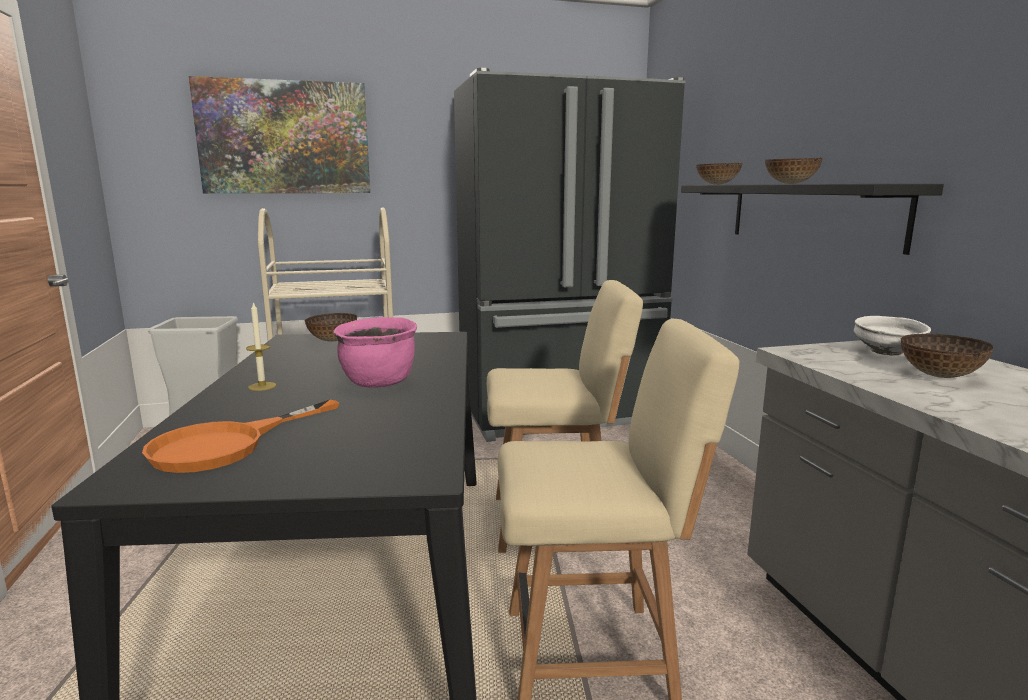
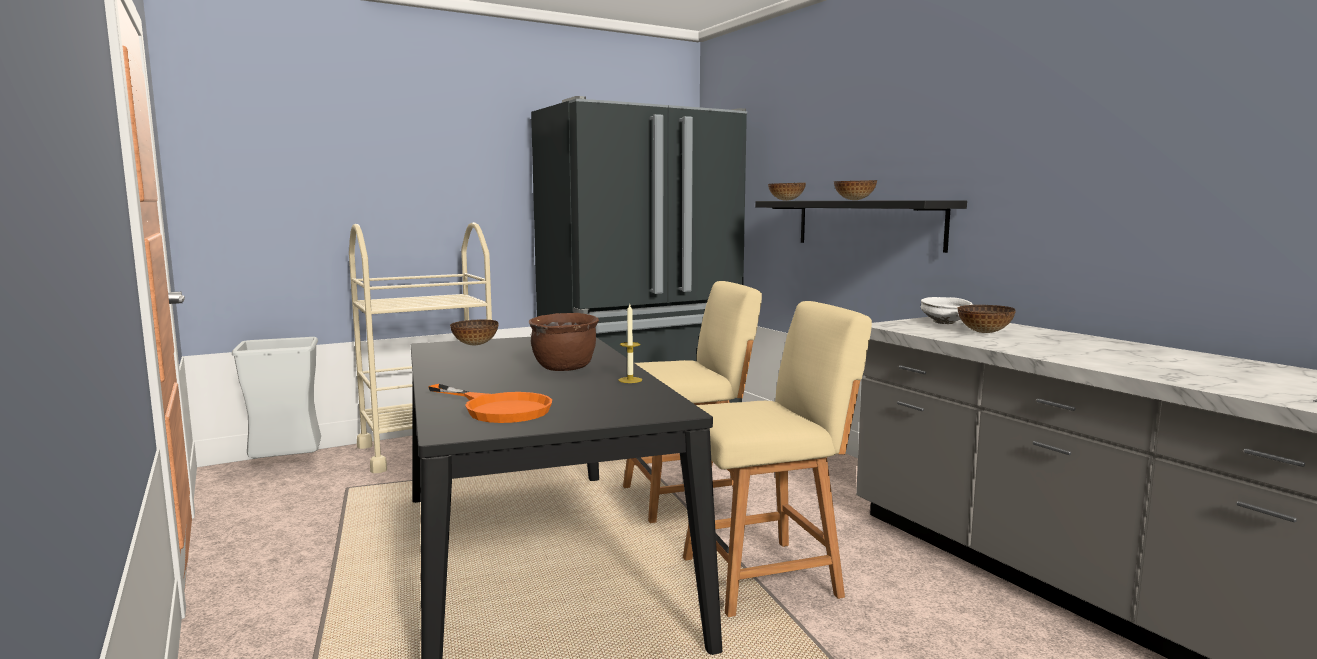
camera: 15 degrees left, 5 degrees down
(226, 444) = (498, 408): orange frying pan -> orange frying pan turned 75 degrees counterclockwise
(262, 386) = (464, 376): candle -> candle (630, 380)
(284, 138) = (365, 153): picture -> none
(379, 383) = (565, 368): pink cooking pot -> brown cooking pot

